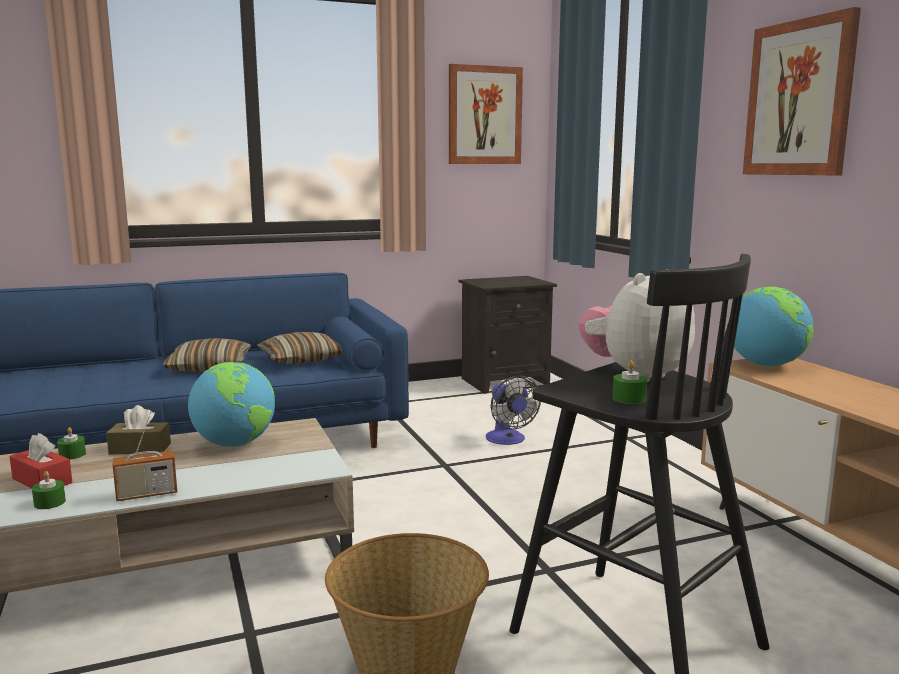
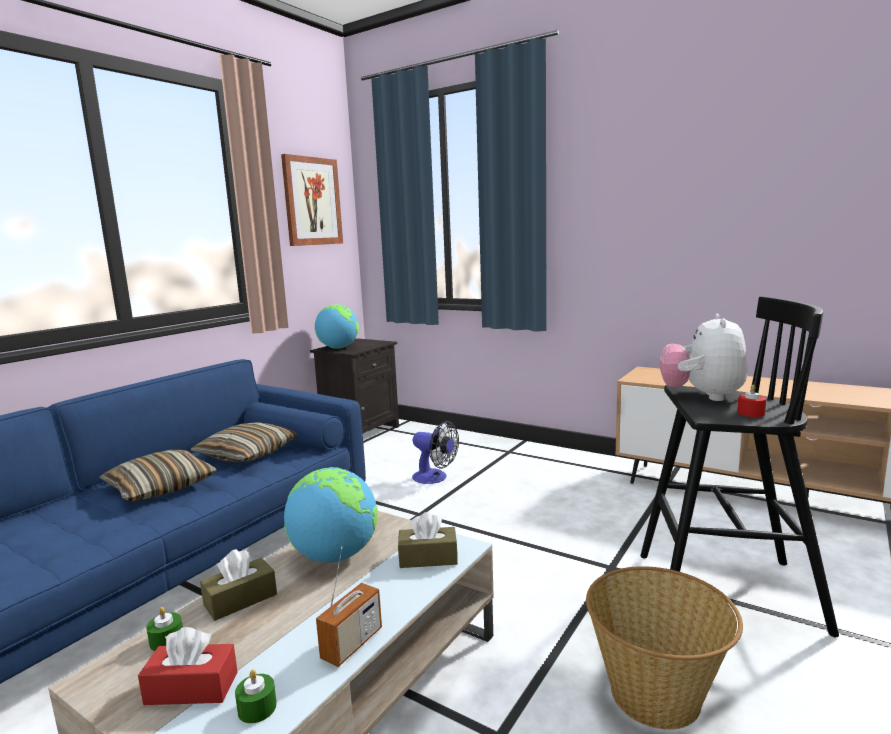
camera: 35 degrees left, 0 degrees up
(287, 466) = (428, 558): none -> brown tissue box
(629, 398) = (751, 413): green candle -> red candle
(766, 365) = (648, 375): globe -> globe (338, 348)
(799, 98) = (631, 188): picture -> none

